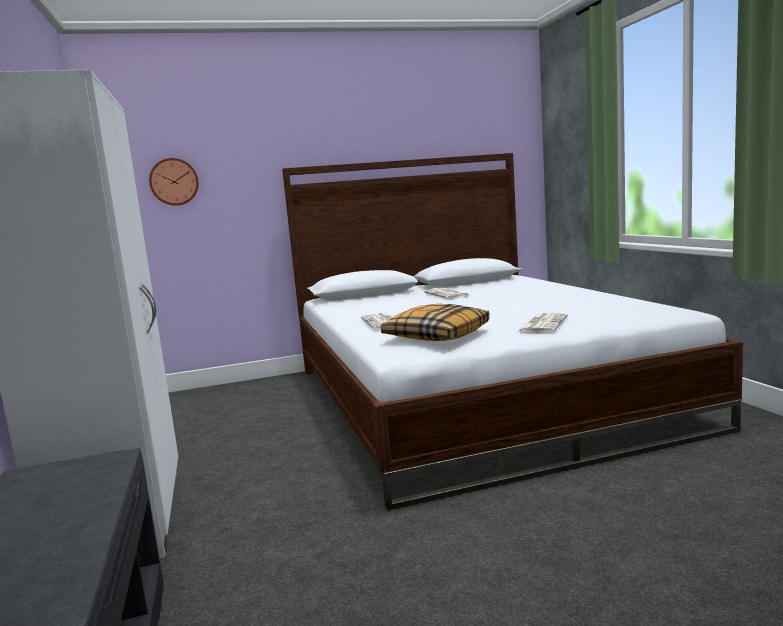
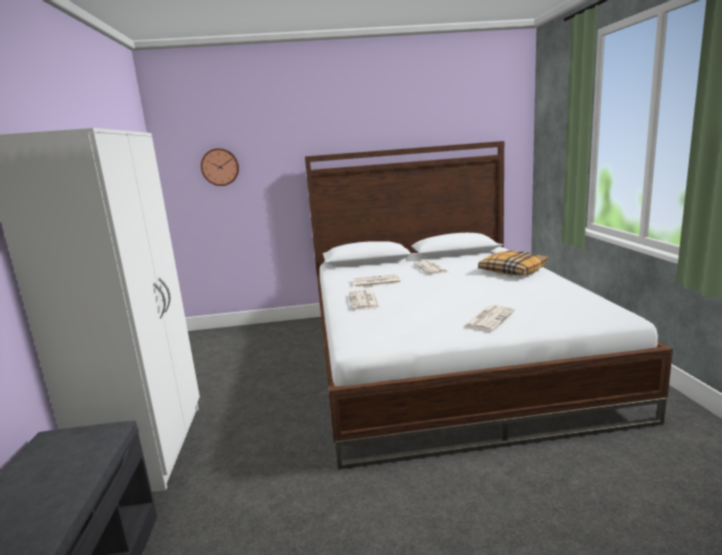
camera: 10 degrees right, 5 degrees up
(387, 308) = (375, 282): none -> newspaper
(436, 335) = (396, 323): pillow -> pillow (512, 271)

